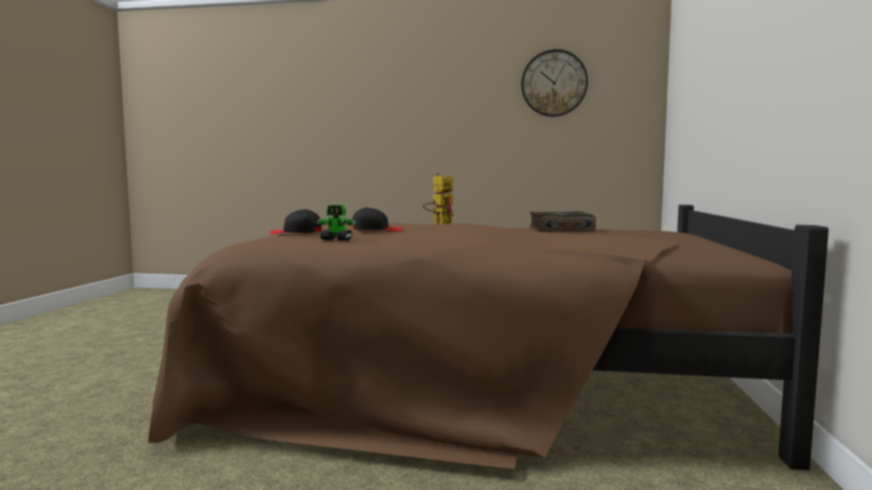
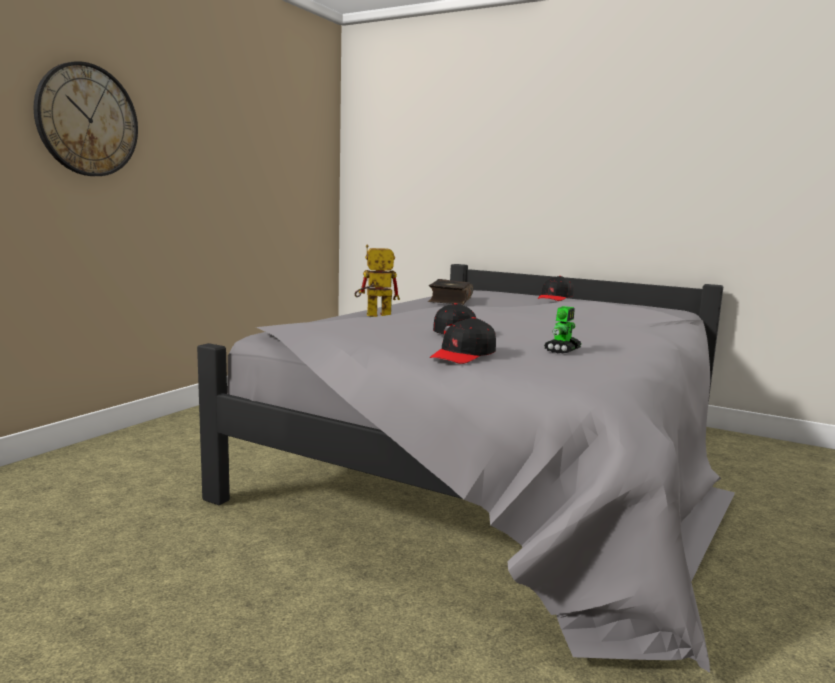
camera: 70 degrees left, 5 degrees up
(480, 378) = (507, 466): brown bed -> grey bed
(554, 83) = (261, 114): wall clock -> wall clock (87, 120)
(635, 233) = (555, 298): none -> black cap

